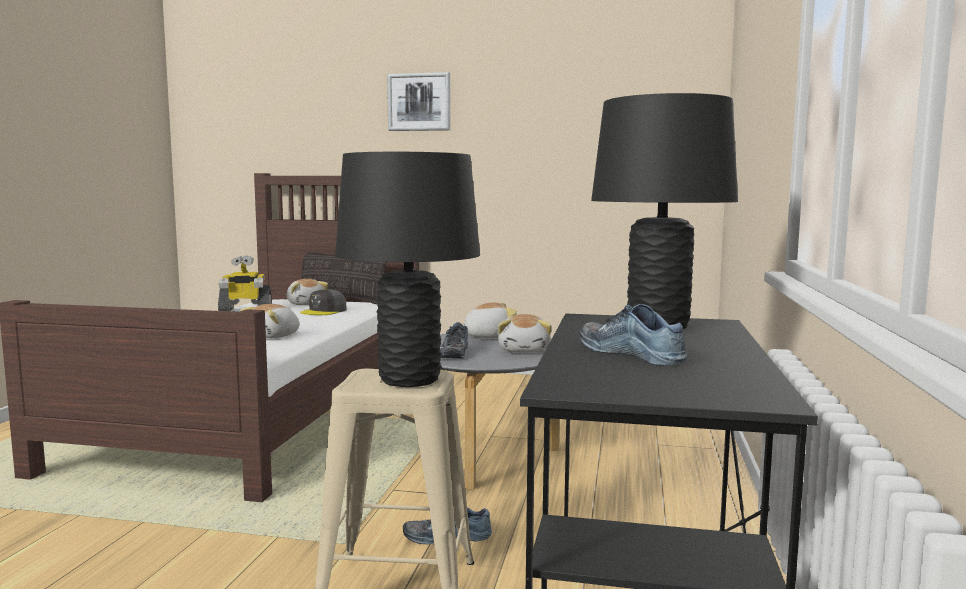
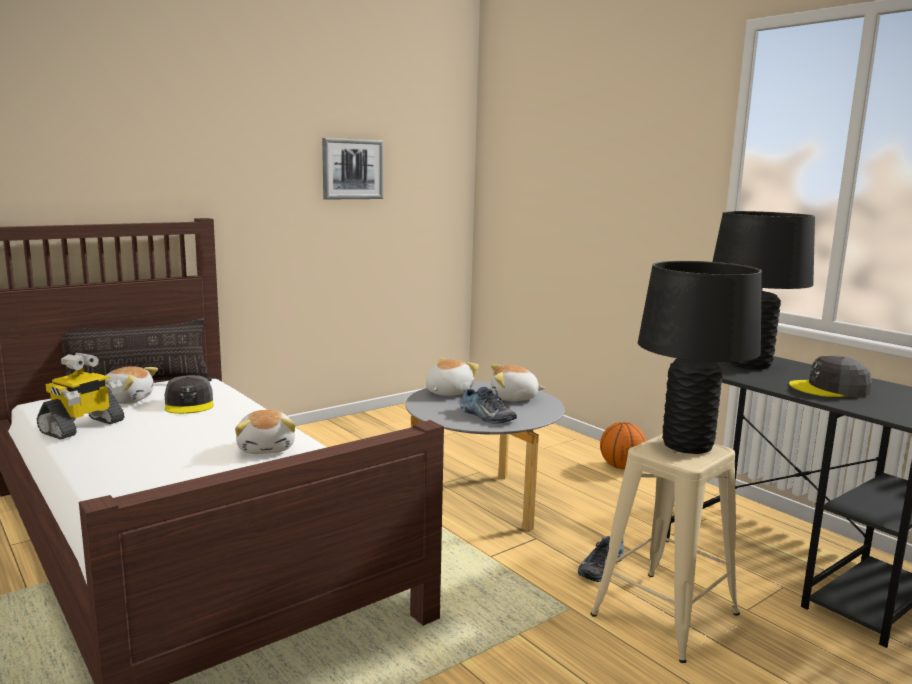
camera: 50 degrees left, 5 degrees up
(419, 102) = (202, 132): picture -> picture (352, 169)
(525, 350) = (514, 398): plush toy -> plush toy turned 135 degrees clockwise
(633, 353) = (830, 389): shoe -> grey cap
(701, 485) = (621, 467): none -> basketball

